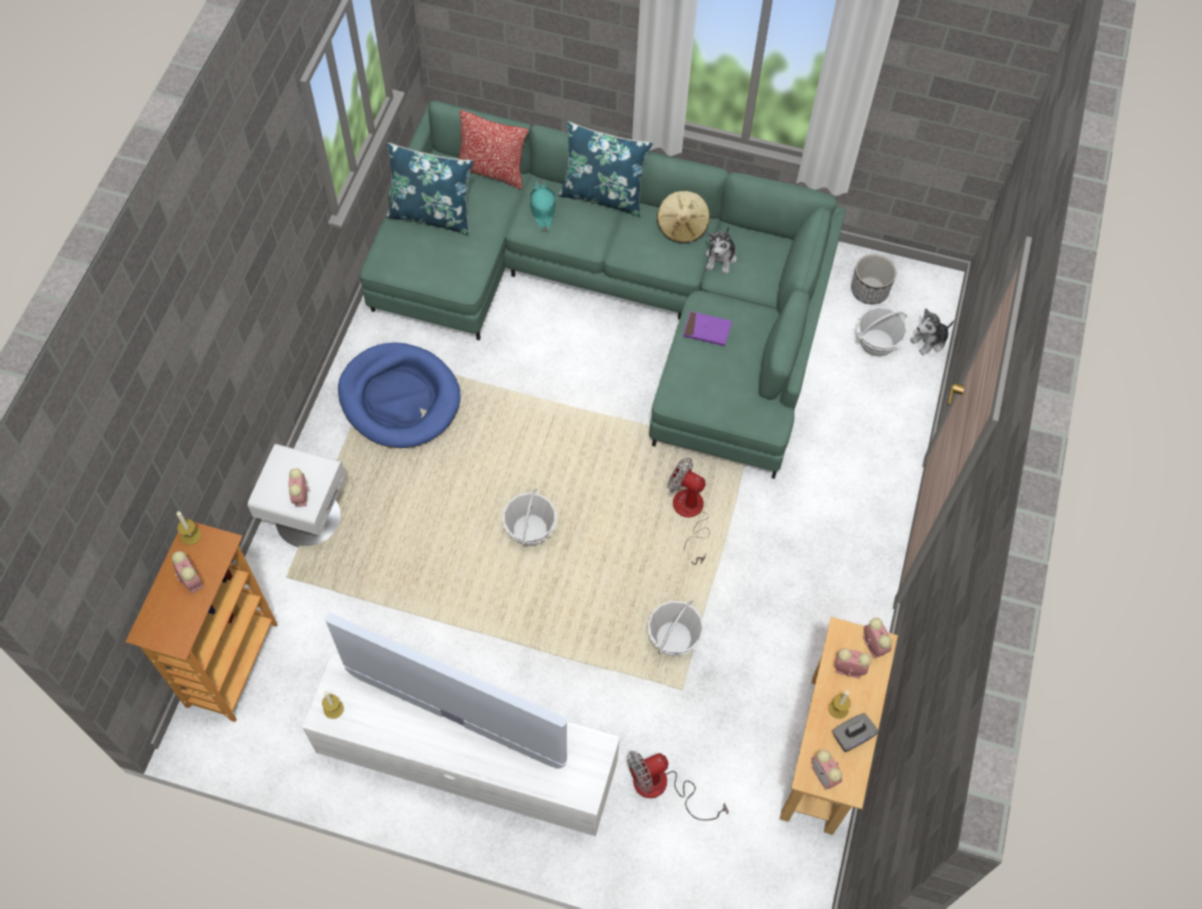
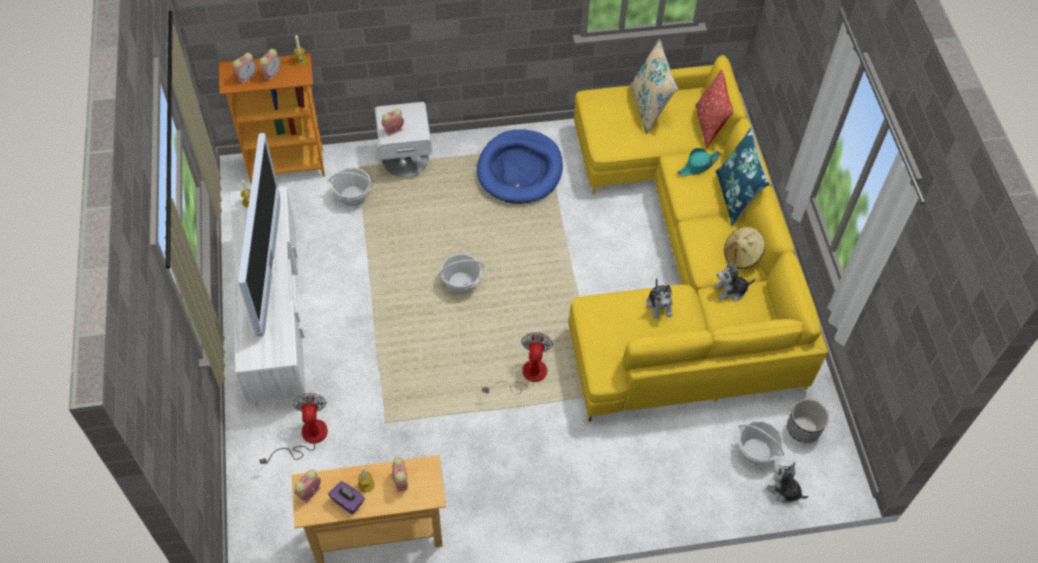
camera: 65 degrees right, 5 degrees down
(432, 214) = (649, 107): blue pillow -> beige pillow
(617, 295) = (683, 260): green sofa -> yellow sofa
(662, 787) = (306, 438): fan -> fan turned 45 degrees clockwise
(673, 638) = (422, 402): basket -> basket (353, 196)
(707, 330) = (659, 305): purple book -> plush toy
(852, 736) = (348, 501): grey tissue box -> purple tissue box
(872, 644) = (429, 491): alarm clock -> alarm clock (247, 76)

